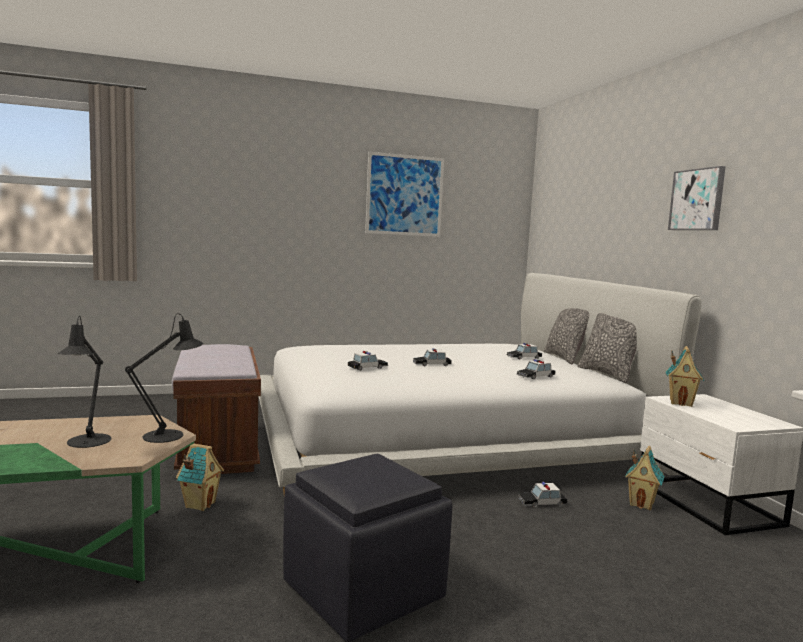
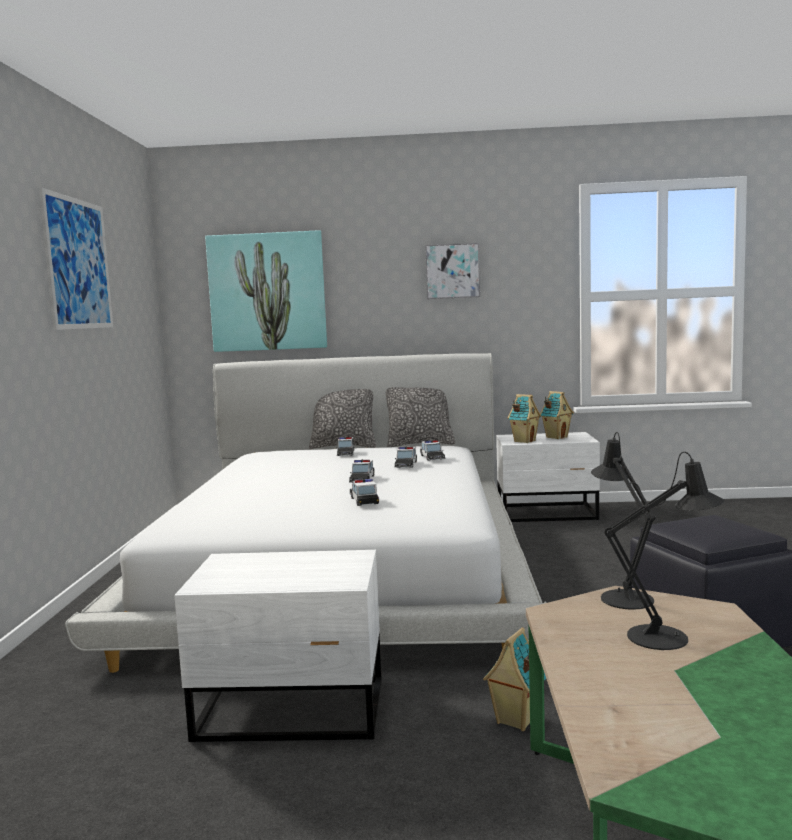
camera: 70 degrees left, 0 degrees up
(218, 448) = (293, 711): brown bench -> white nightstand
(541, 503) = (538, 556): toy car -> toy car (406, 465)
(575, 218) = (267, 292): none -> picture
(642, 504) = (545, 529): toy house -> toy house (556, 437)

